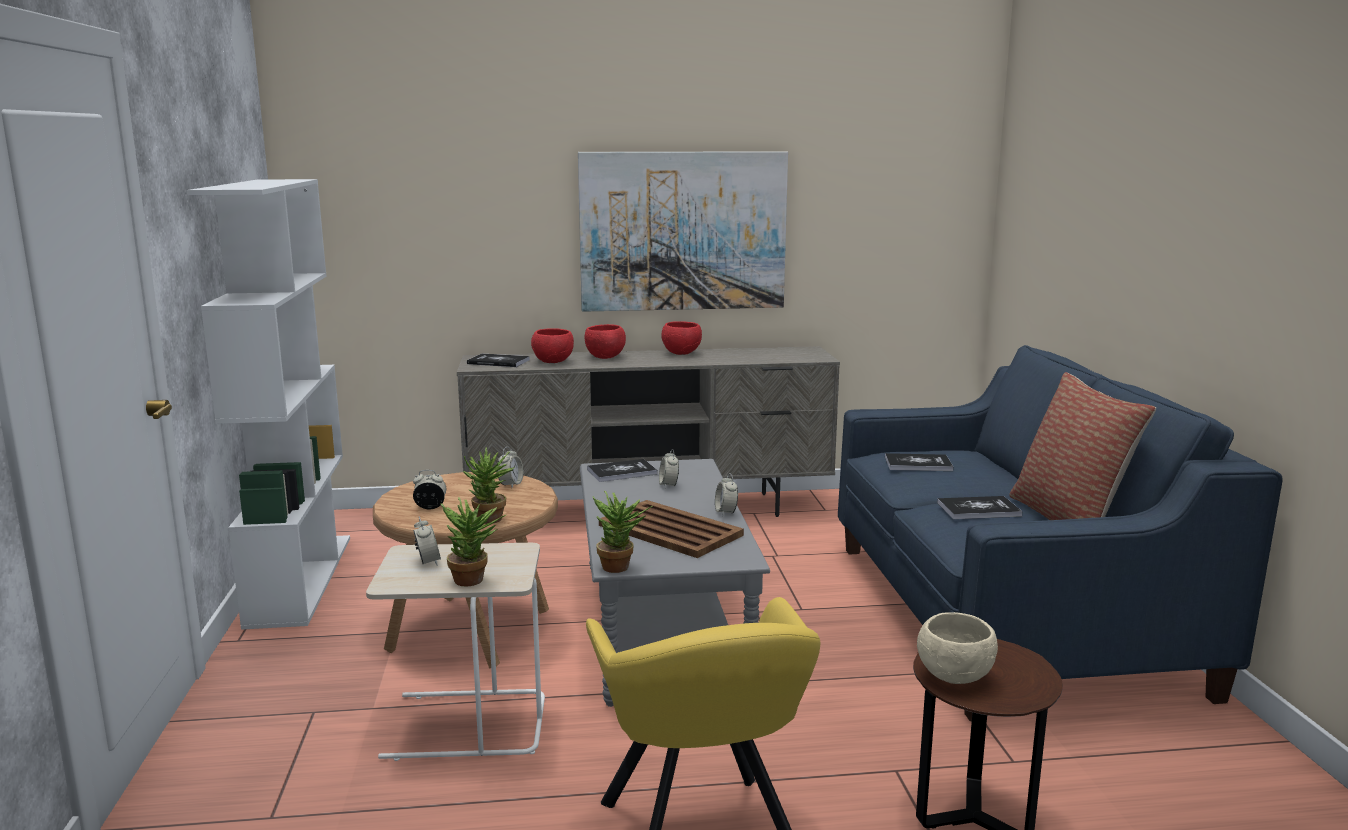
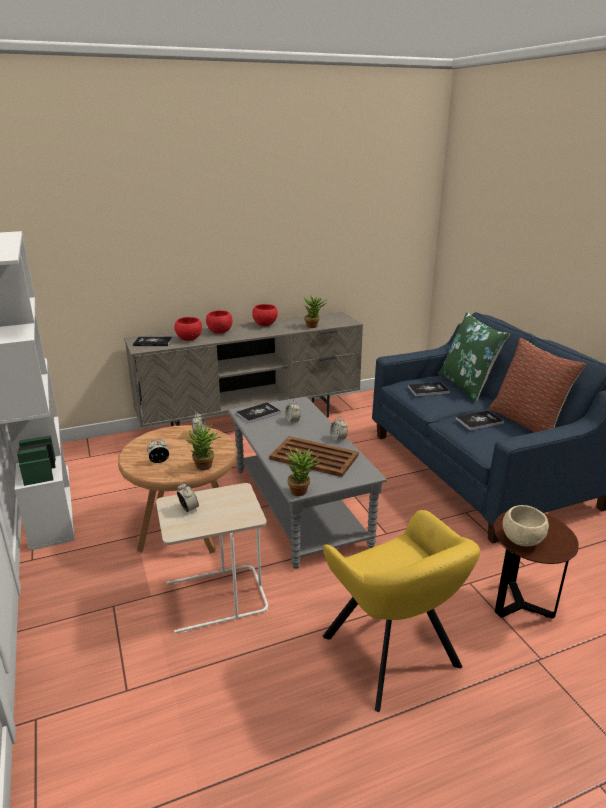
camera: 15 degrees left, 10 degrees up
(475, 580) = (228, 520): potted plant -> potted plant (314, 326)
(683, 231) = (260, 246): picture -> none
(993, 466) = (467, 386): none -> green pillow

